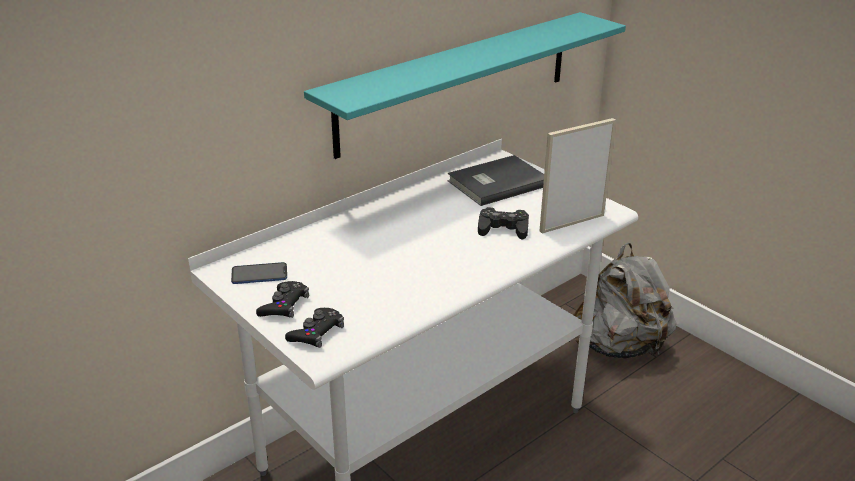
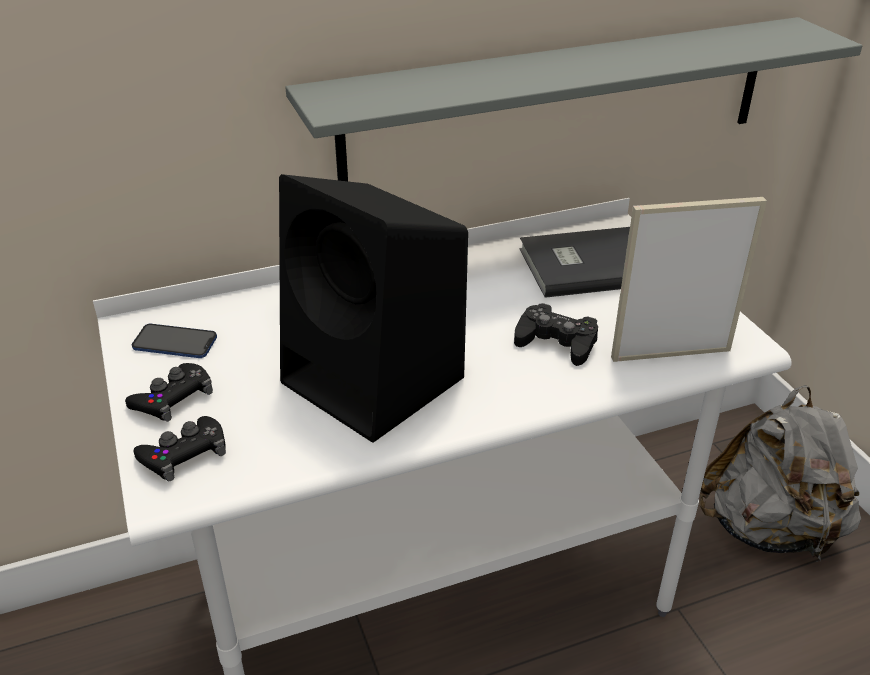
camera: 20 degrees right, 5 degrees up
(409, 270) = (377, 381): none -> black speaker
(457, 81) = (560, 102): turquoise shelf -> grey shelf

